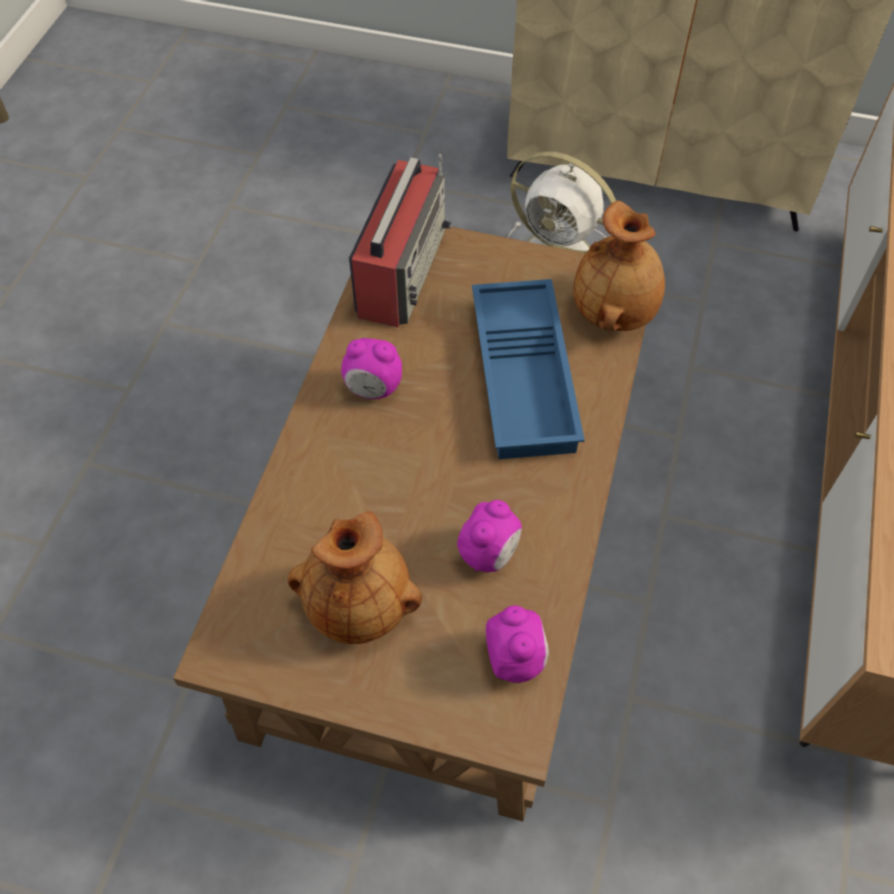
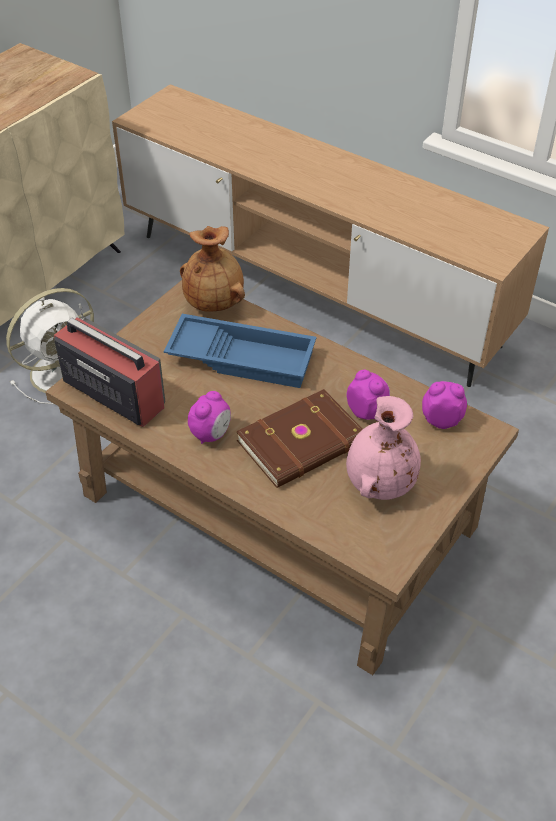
camera: 70 degrees left, 10 degrees down
(359, 605) = (379, 482): brown vase -> pink vase
(397, 493) = (303, 443): none -> brown book

